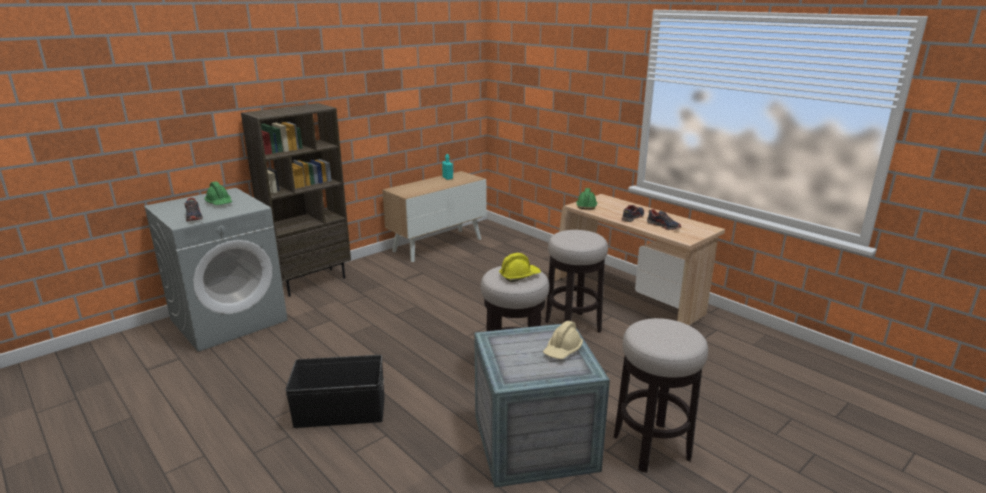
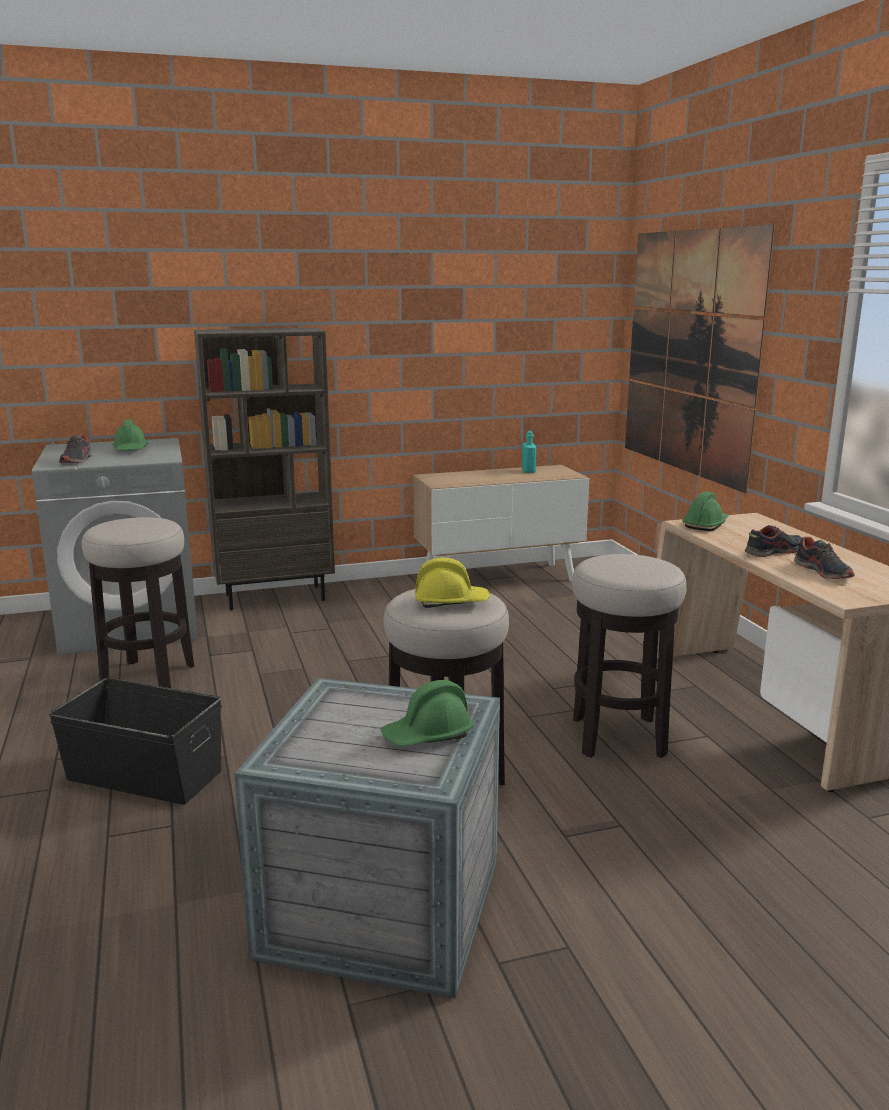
camera: 25 degrees right, 5 degrees down
(539, 104) = (689, 353): none -> picture
(562, 350) = (428, 736): beige hard hat -> green hard hat
(652, 447) = (592, 987): stool -> stool (148, 678)

